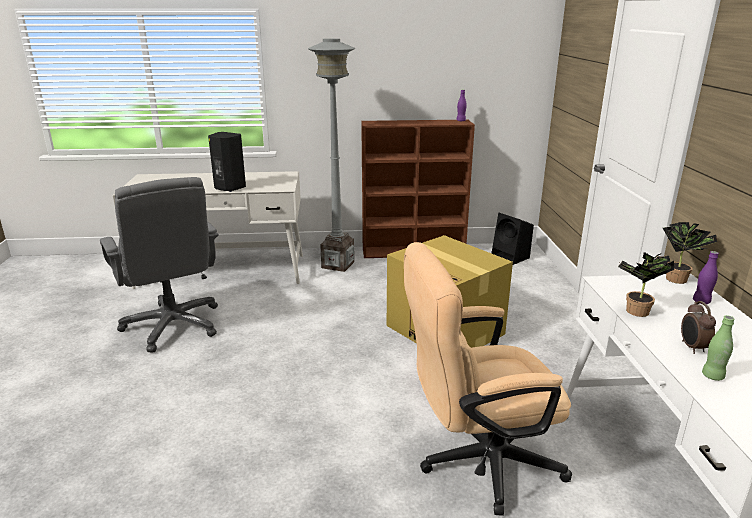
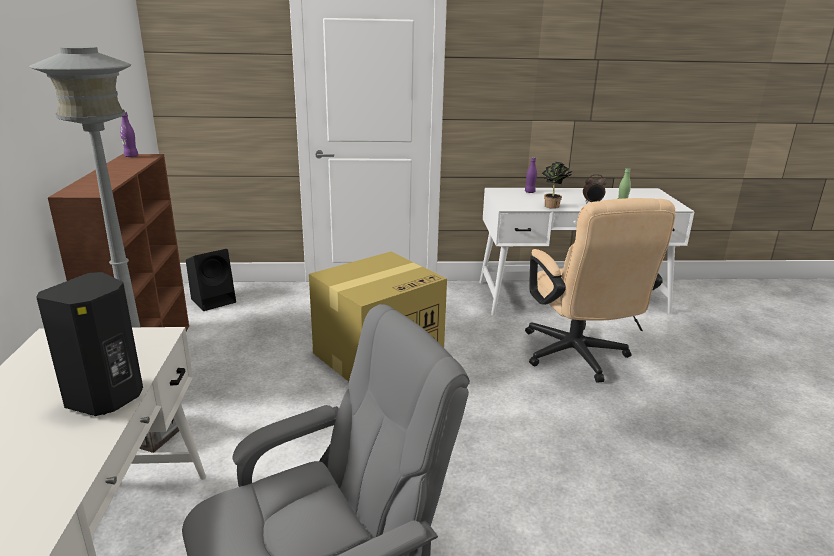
camera: 90 degrees left, 0 degrees up
(679, 279) = (497, 191): potted plant -> none

